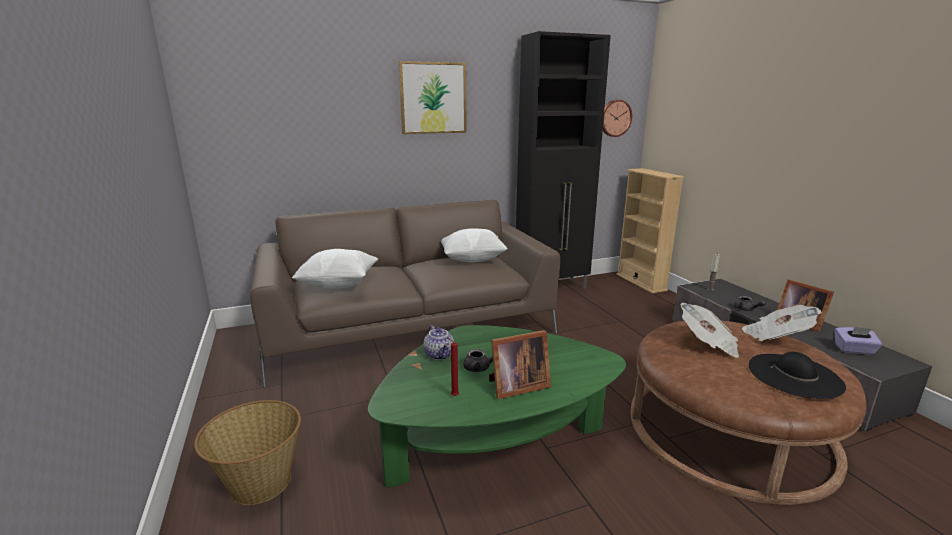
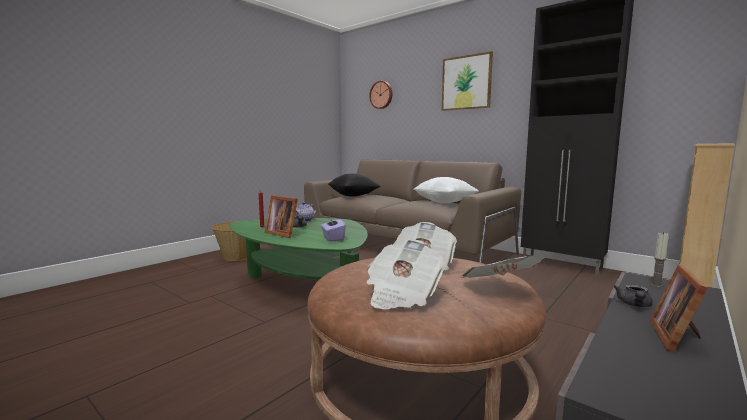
camera: 60 degrees right, 10 degrees down
(338, 284) = (353, 196): white pillow -> black pillow
(614, 118) = (678, 82): wall clock -> wall clock (381, 95)
(795, 375) = (402, 295): black hat -> newspaper
(854, 350) = (653, 379): purple tissue box -> purple tissue box (333, 238)

